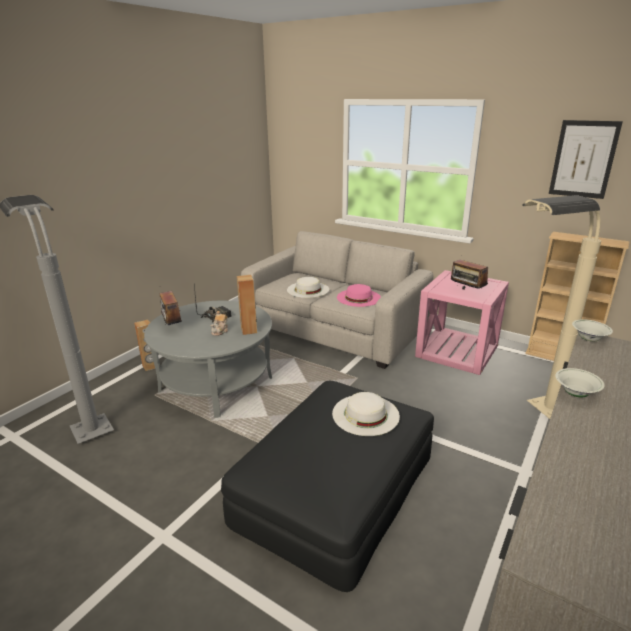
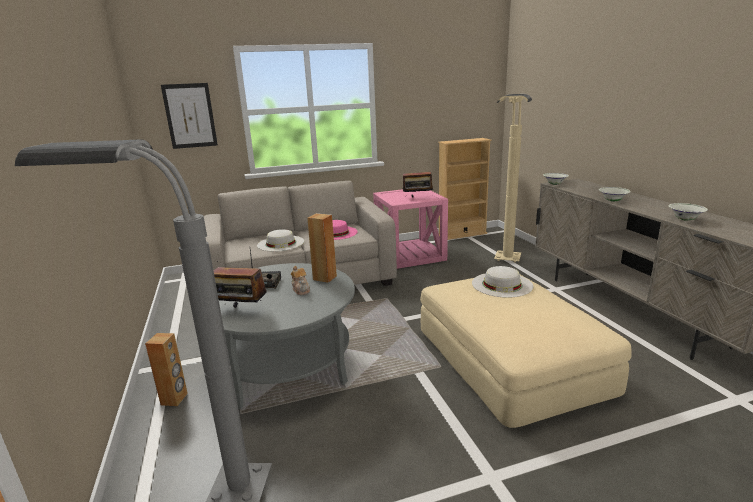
camera: 50 degrees left, 5 degrees down
(336, 488) = (510, 358): black ottoman -> beige ottoman
(569, 466) = (685, 219): none -> white bowl
(583, 159) = (447, 85): picture -> picture (190, 116)

